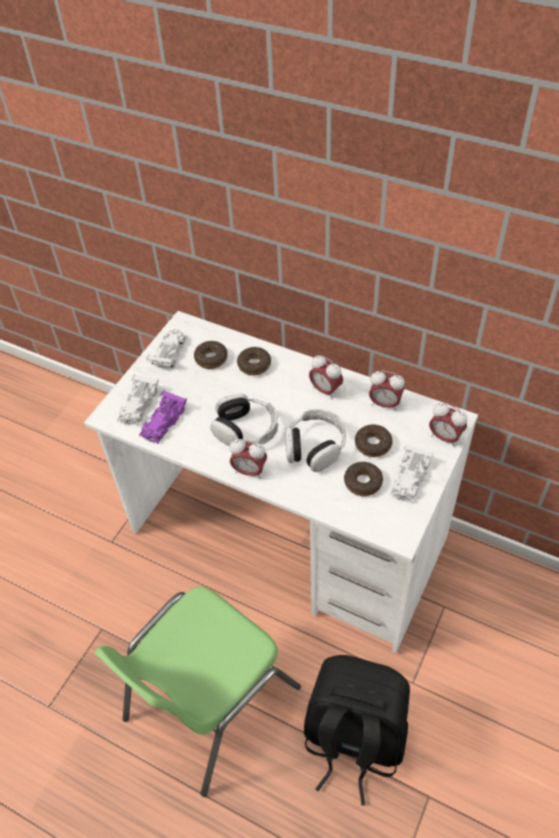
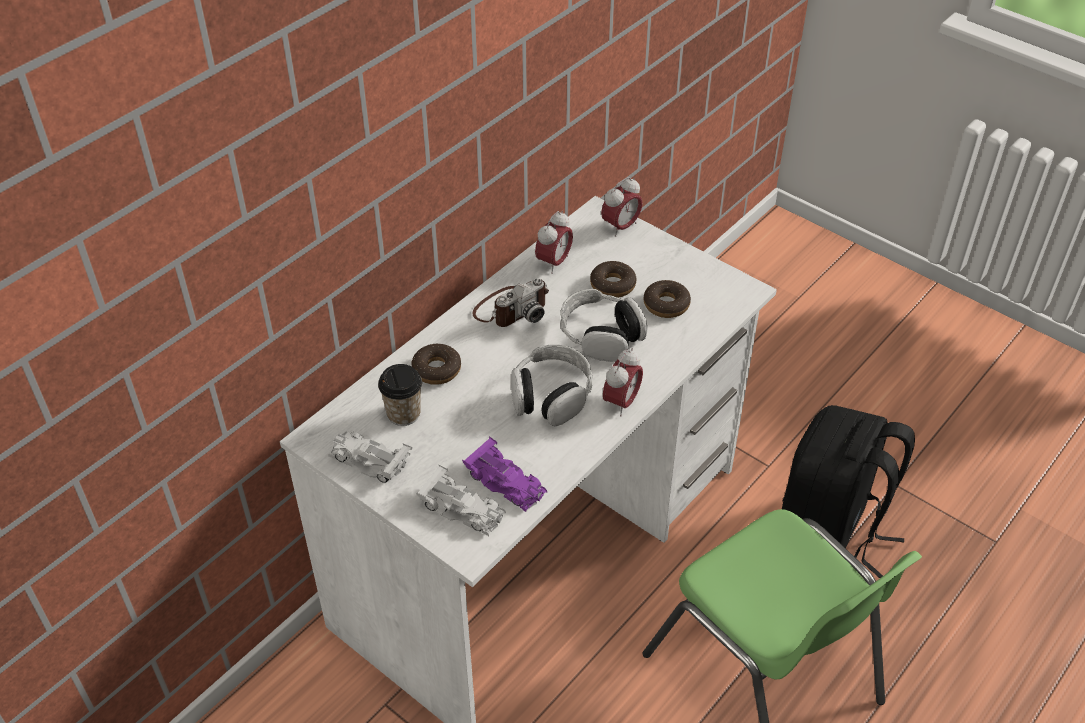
camera: 80 degrees left, 5 degrees down
(211, 358) = (403, 414): donut -> cup
(325, 390) = (511, 309): alarm clock -> camera
(409, 478) = (671, 267): white toy car -> none

